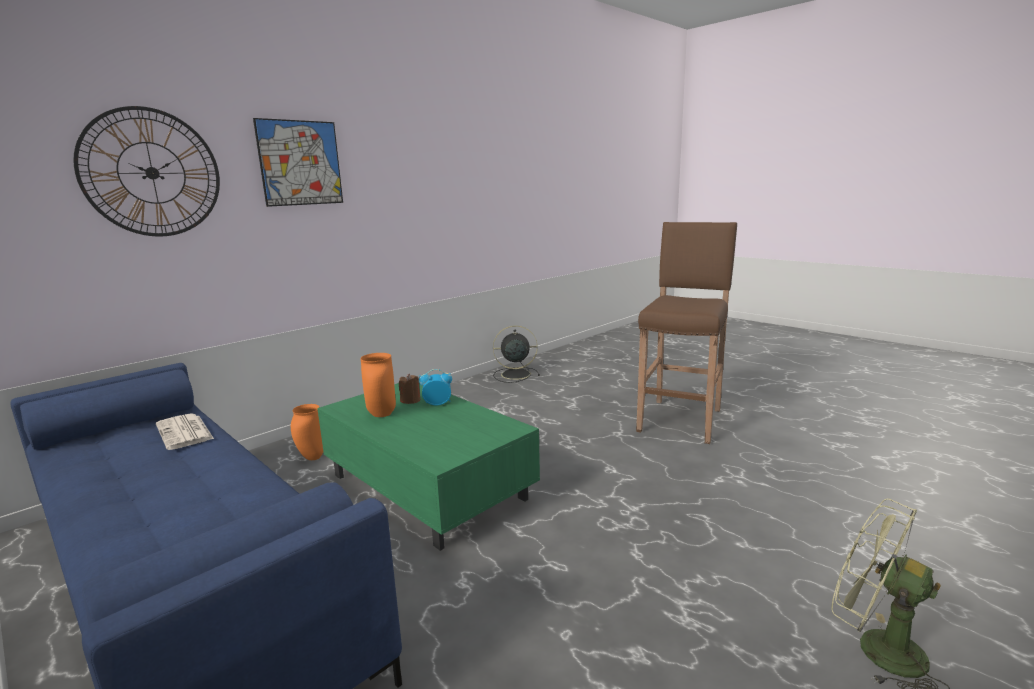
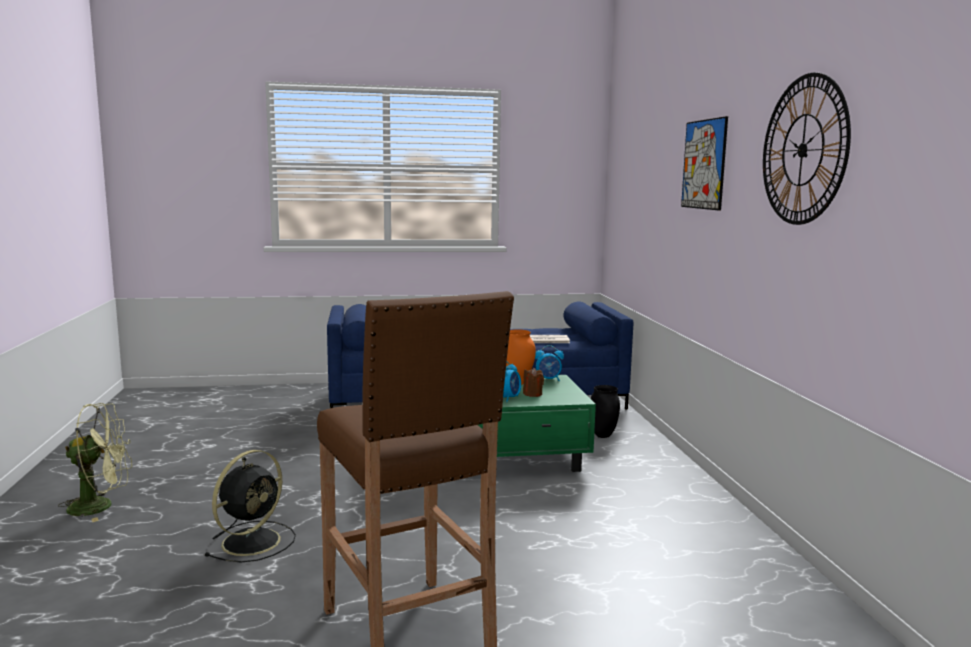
camera: 125 degrees right, 5 degrees down
(152, 173) = (650, 173): wall clock -> wall clock (803, 150)
(312, 457) = (604, 435): orange vase -> black vase
(350, 408) = (548, 380): none -> alarm clock
(514, 374) = (780, 592): black fan -> black fan (253, 541)

